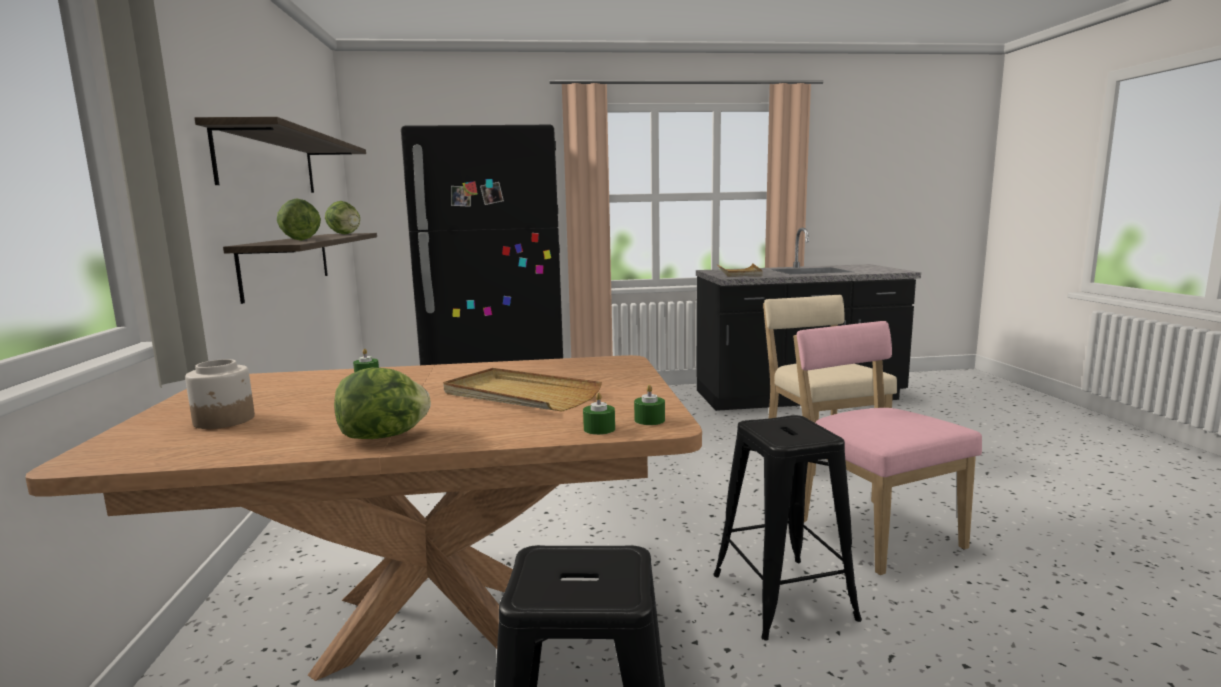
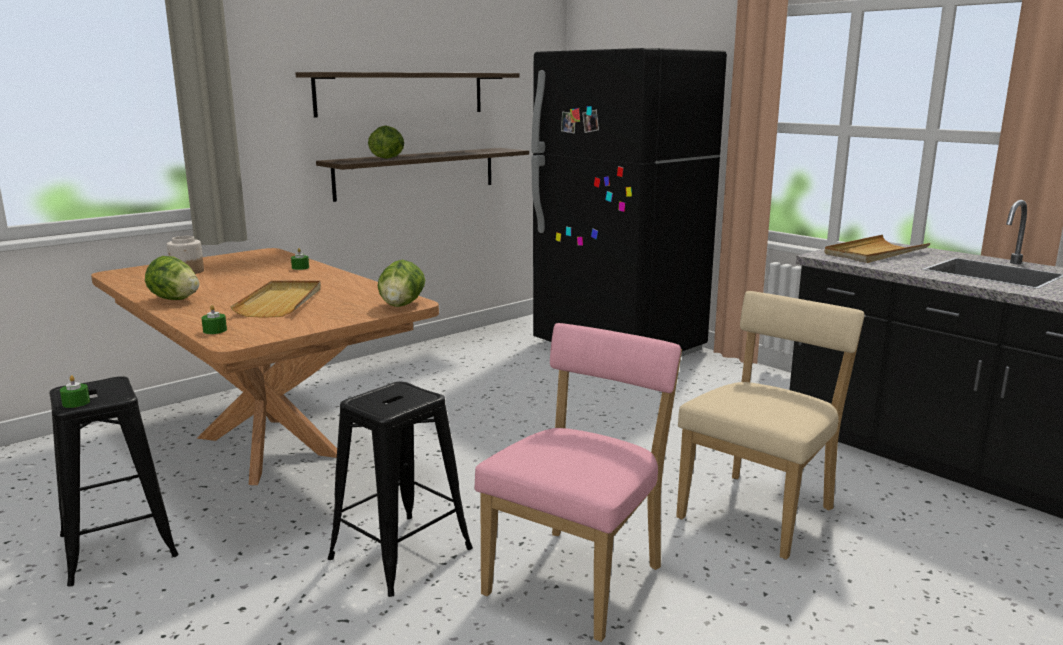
camera: 55 degrees right, 5 degrees up
(345, 234) = (488, 151): lettuce -> lettuce (401, 305)
(649, 420) = (243, 336): green candle -> green candle (76, 403)

